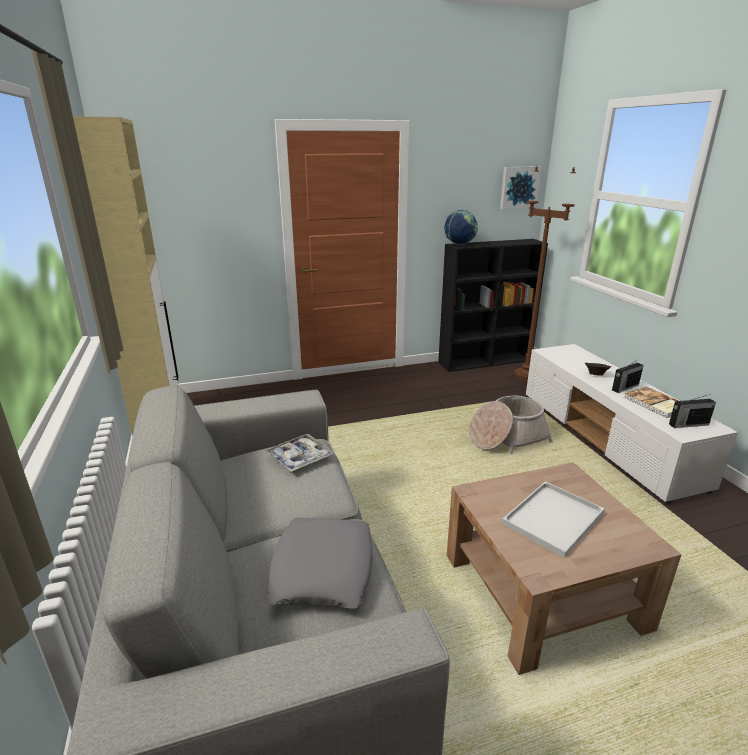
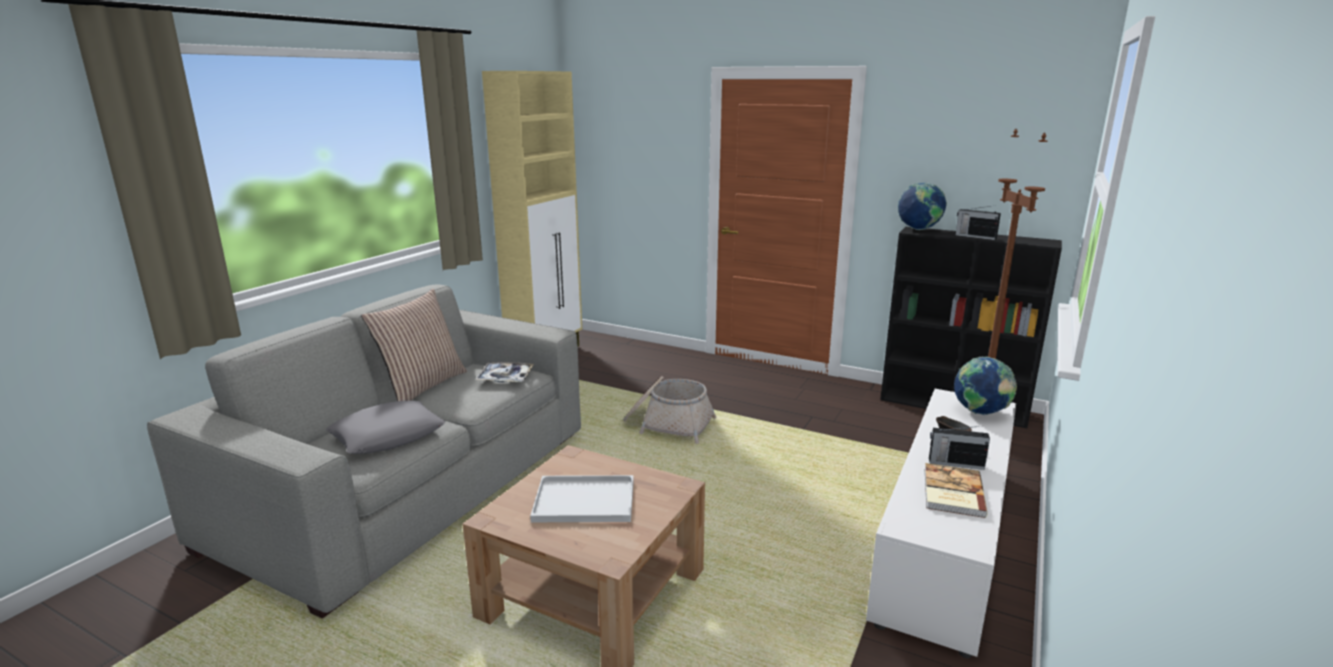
camera: 45 degrees right, 5 degrees down
(228, 505) = (422, 386): none -> pillow
(506, 438) = (814, 481): basket -> basket (668, 424)
(519, 187) = (1039, 160): picture -> none
(575, 355) = (980, 413): none -> globe
(687, 424) = (937, 525): radio -> radio (975, 236)

